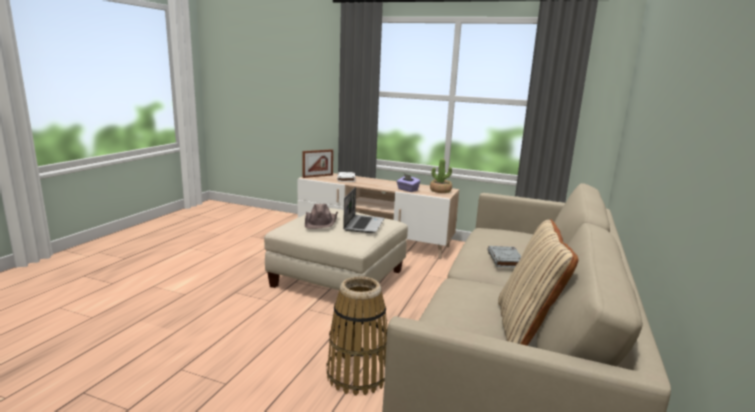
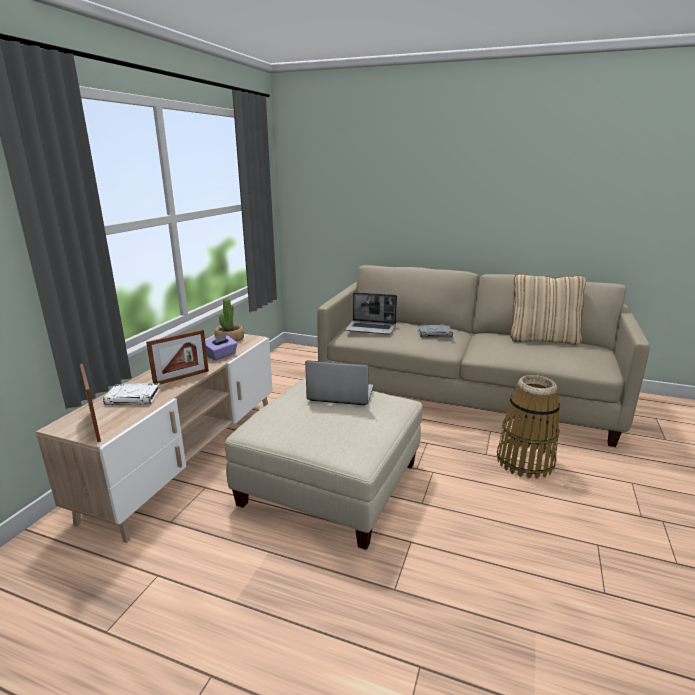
camera: 90 degrees left, 5 degrees up
(321, 221) = (330, 424): brown hat -> none
(371, 184) = (181, 378): none -> picture frame
(505, 234) = (371, 328): none -> laptop

